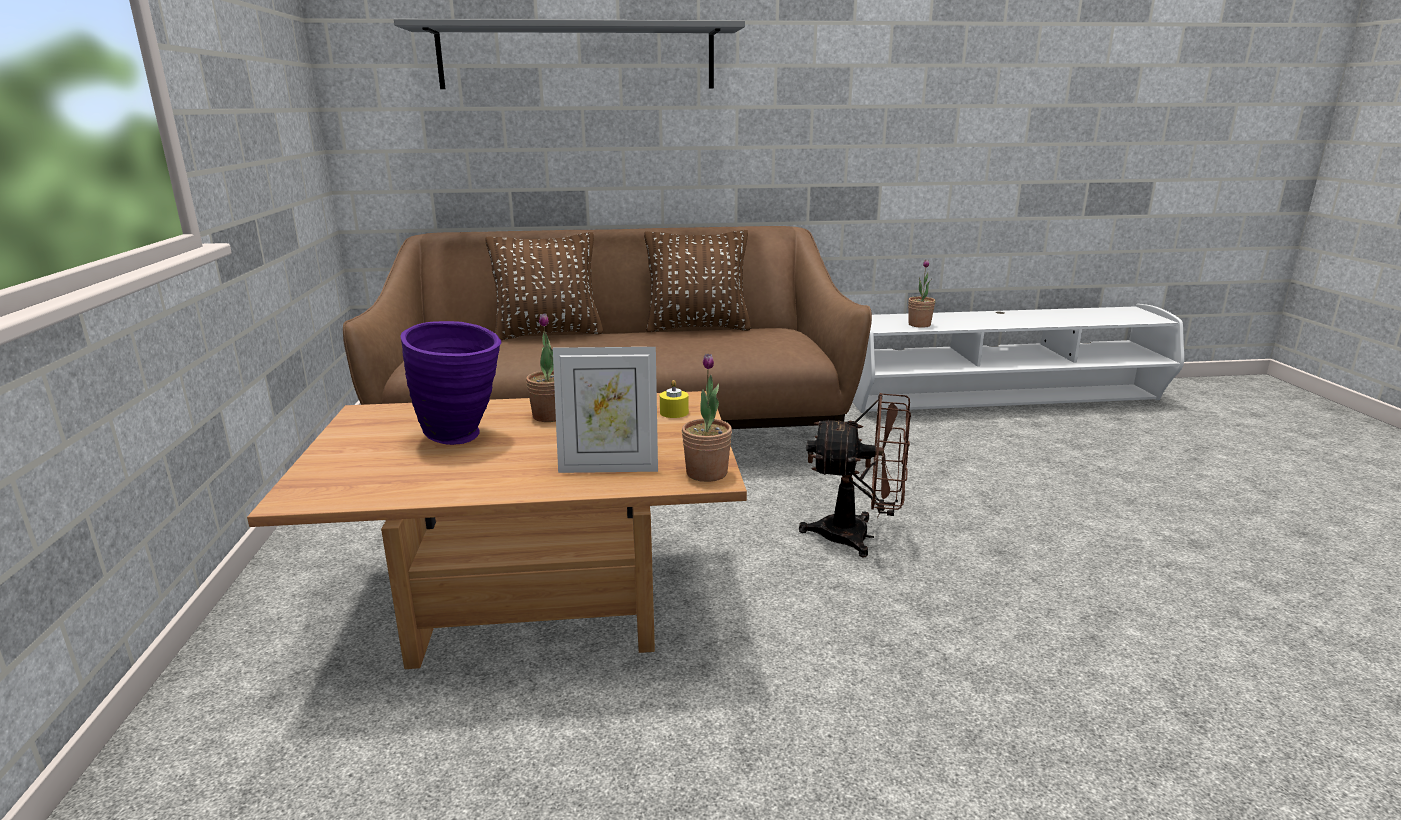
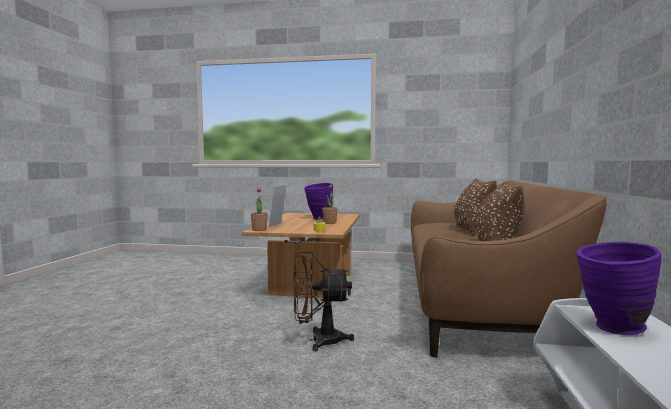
camera: 105 degrees right, 15 degrees down
(577, 57) = (549, 81): grey shelf -> none
(858, 536) = (318, 340): brown fan -> brown fan turned 60 degrees clockwise
(919, 325) = (611, 329): potted plant -> purple vase

